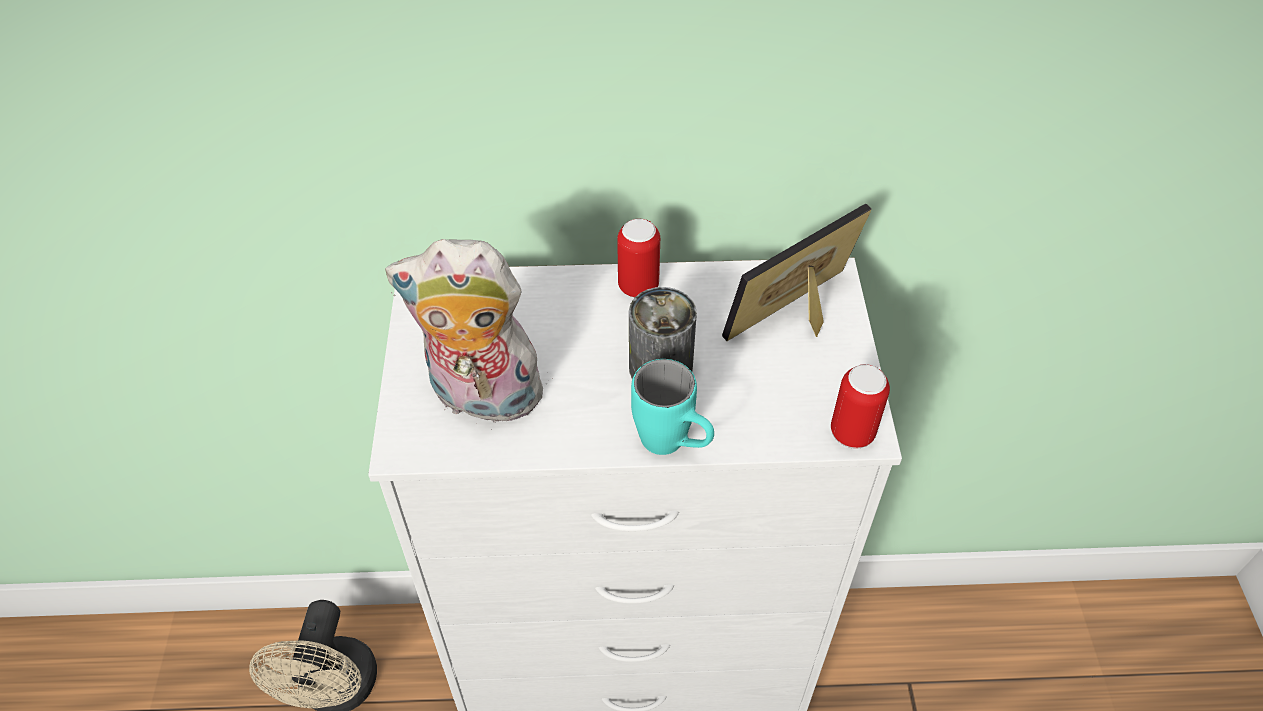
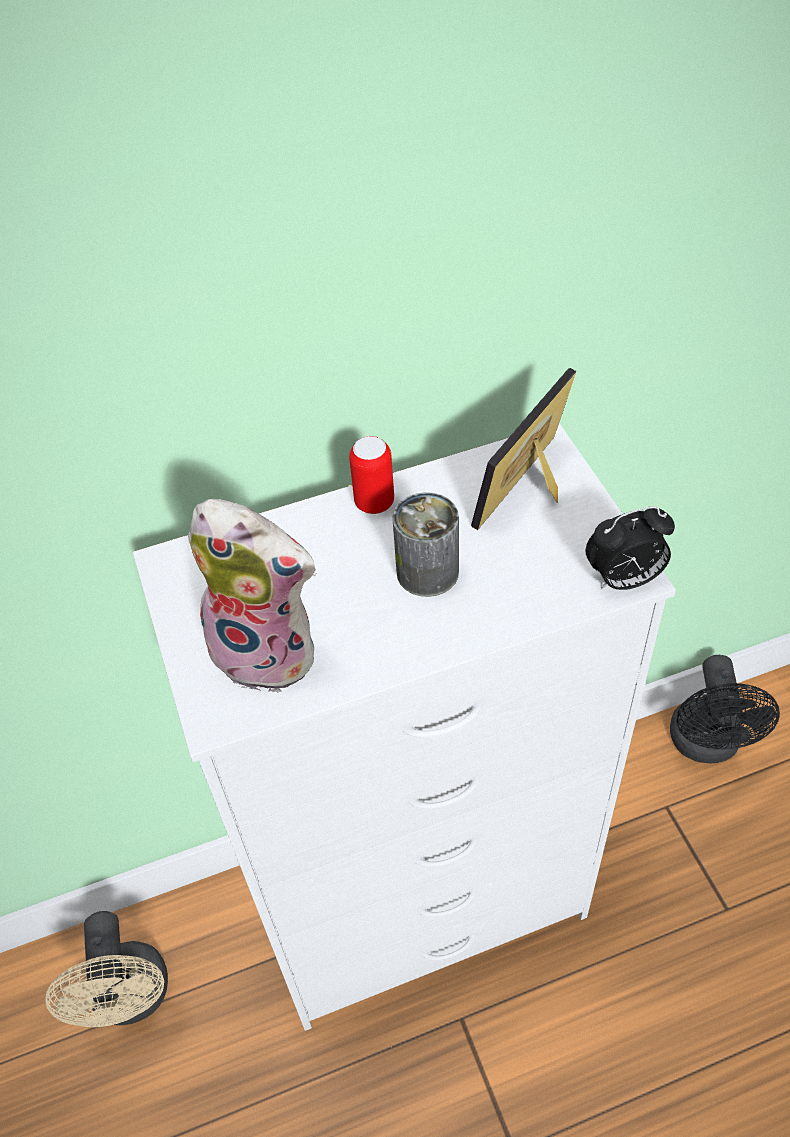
camera: 15 degrees left, 0 degrees up
(481, 398) = (270, 650): plush toy -> plush toy turned 150 degrees counterclockwise
(673, 446) = (470, 640): turquoise mug -> none
(852, 433) = (624, 579): can -> alarm clock
(973, 635) = (707, 745): none -> black fan

